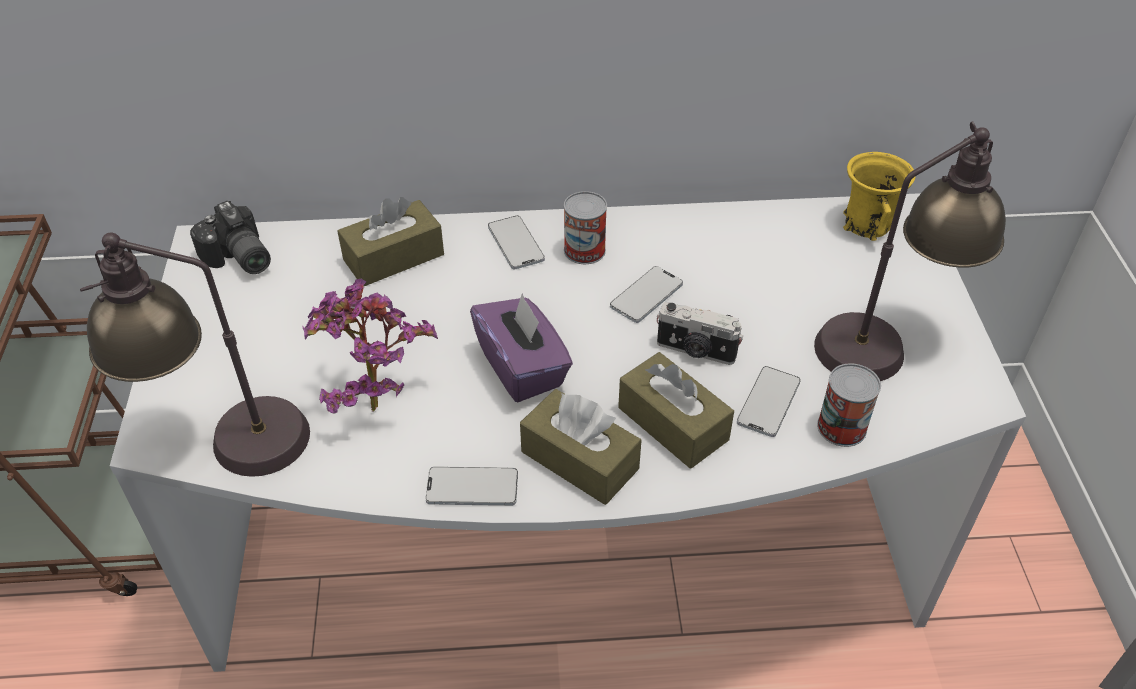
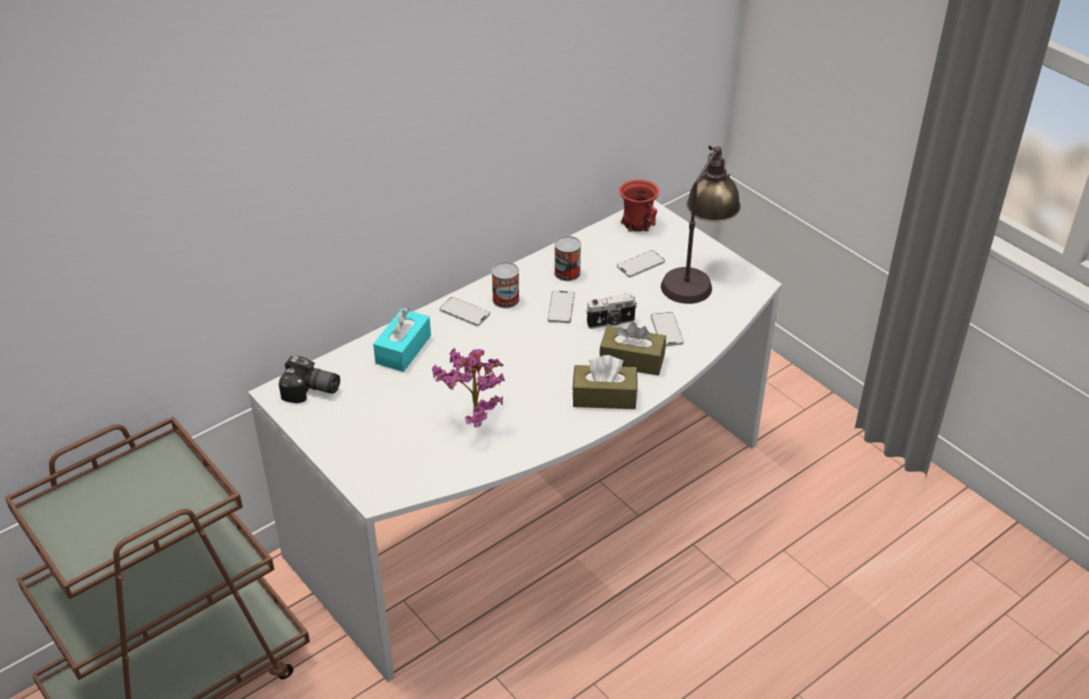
camera: 35 degrees left, 5 degrees down
(223, 440) = (414, 476): table lamp -> none
(393, 257) = (403, 349): brown tissue box -> turquoise tissue box
(472, 487) = (566, 433): phone -> phone (640, 264)
(522, 368) = (533, 370): purple tissue box -> none
(841, 427) = (708, 325): can -> can (567, 273)
(868, 224) = (637, 223): yellow mug -> red mug

